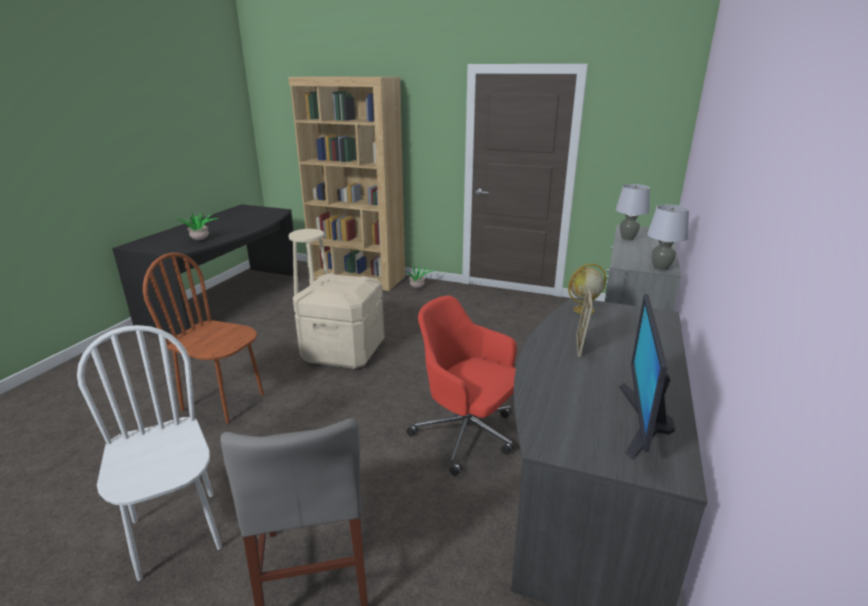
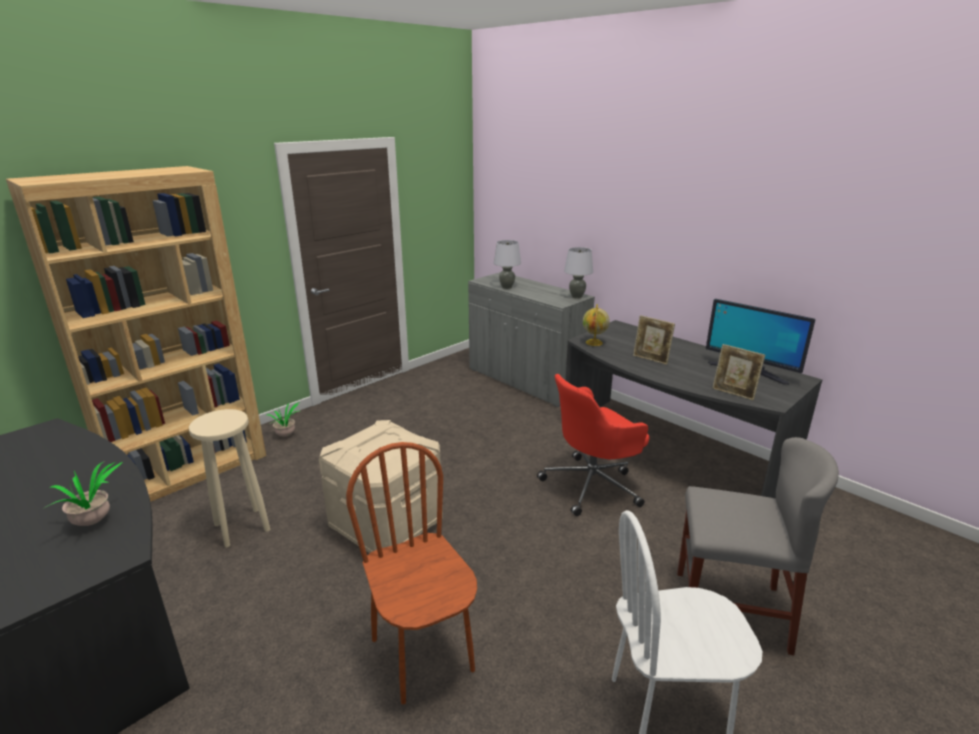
camera: 65 degrees left, 0 degrees up
(224, 401) = (423, 654): brown chair -> brown chair turned 105 degrees clockwise
(541, 410) = (733, 394): none -> picture frame

